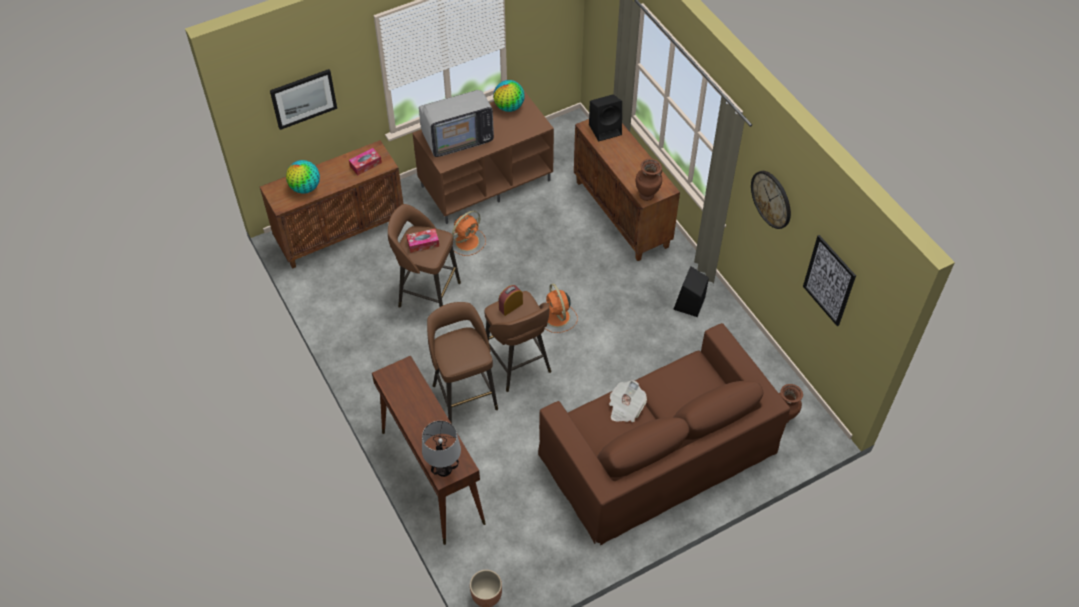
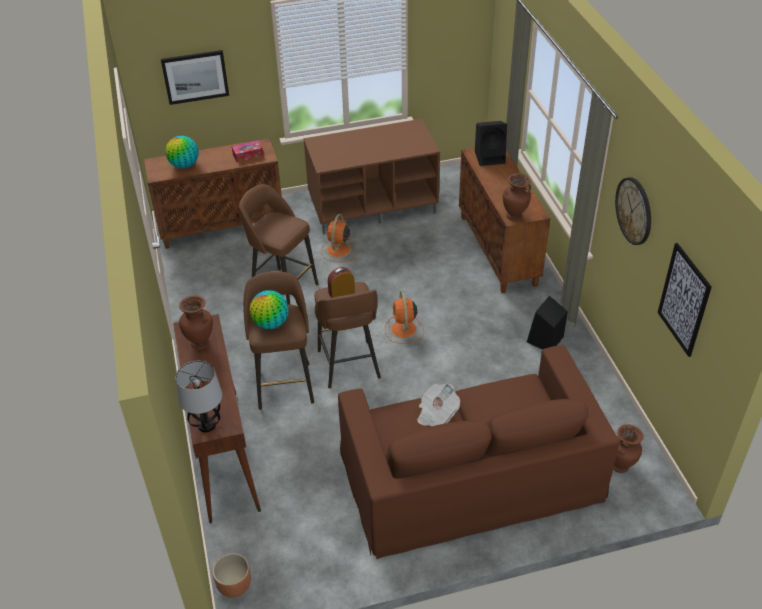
camera: 15 degrees right, 10 degrees down
(406, 389) = (200, 343): none -> brown vase
(423, 243) = (276, 226): tissue box -> none
(457, 138) = (344, 147): television -> none
(468, 241) = (338, 251): orange fan -> orange fan turned 135 degrees clockwise
(509, 107) = (403, 130): globe -> globe (271, 323)

